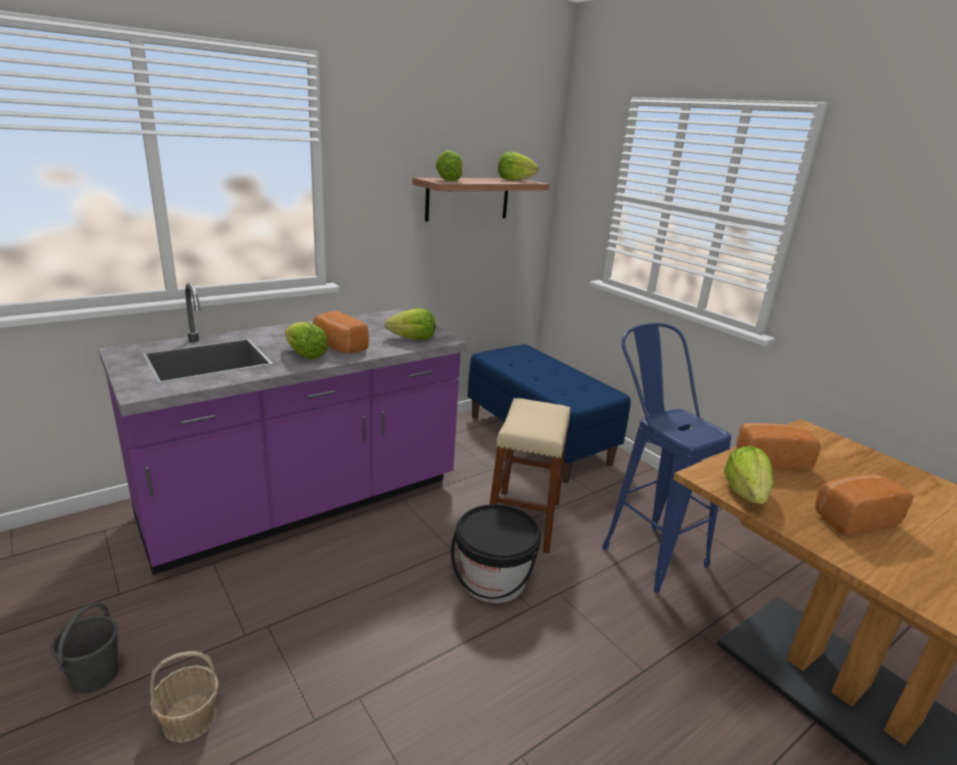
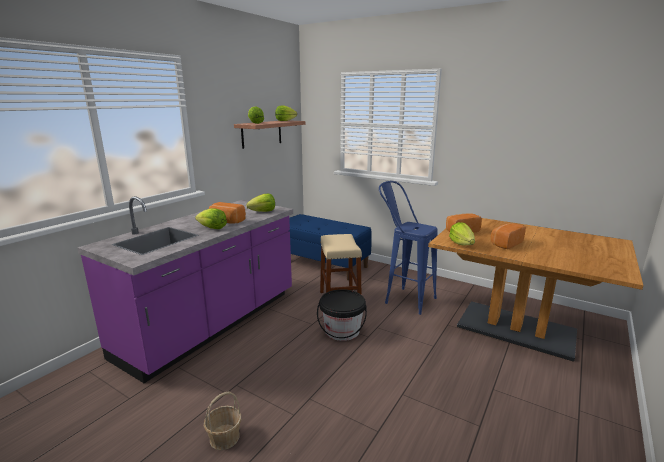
camera: 20 degrees left, 5 degrees down
(94, 677) = (149, 440): grey bucket -> none

